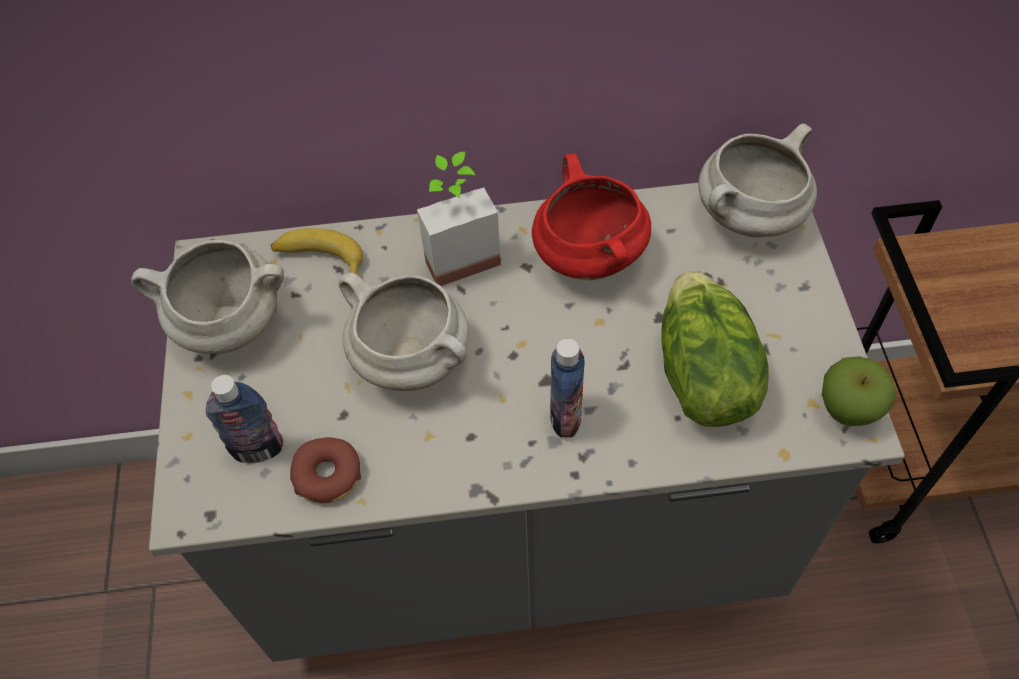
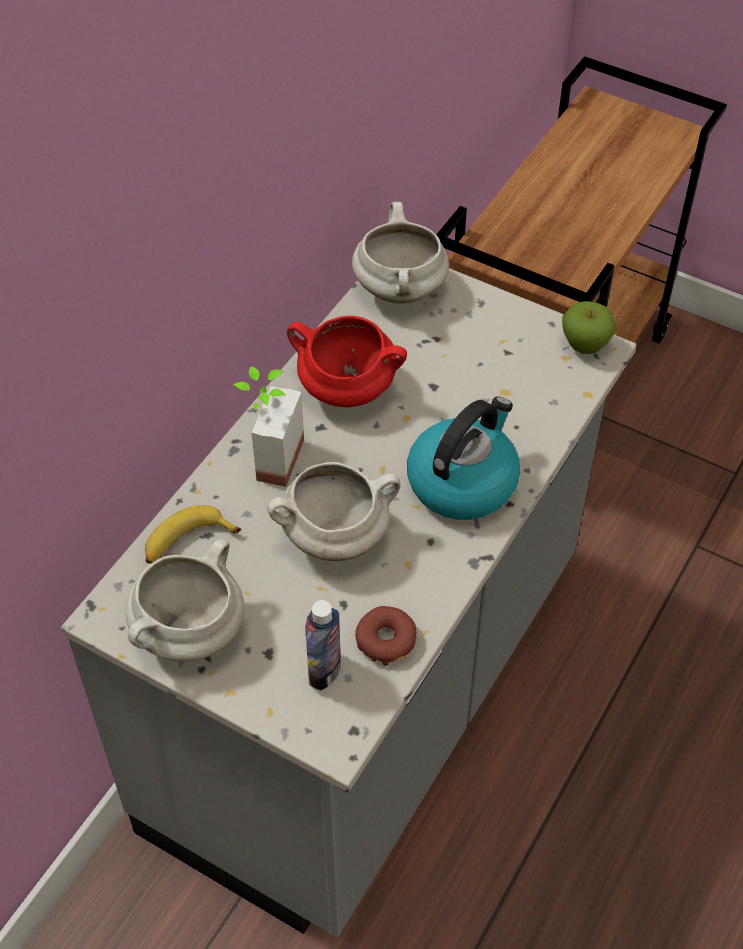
camera: 55 degrees left, 5 degrees down
(565, 417) = (463, 482): bottle -> kettle
(701, 375) = (497, 395): lettuce -> none

